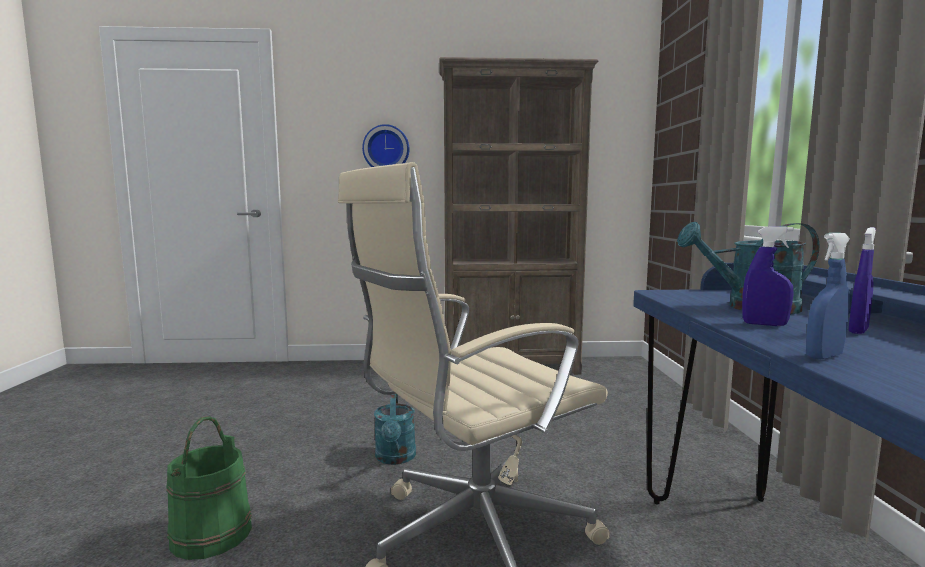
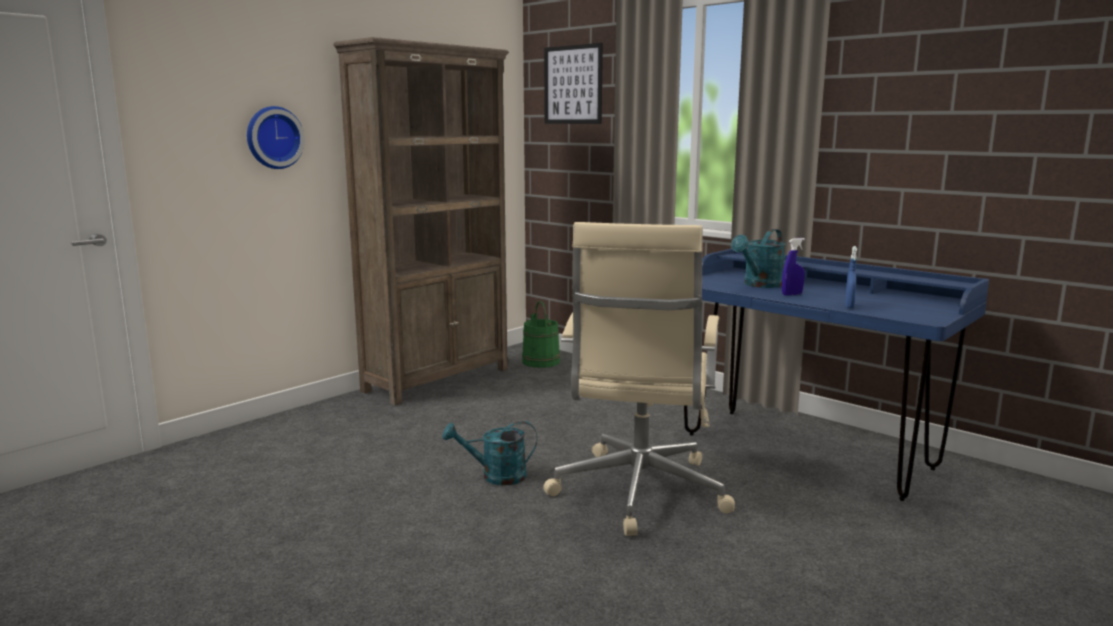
camera: 45 degrees left, 5 degrees up
(212, 534) = (473, 572): green bucket -> green bucket (541, 361)
(395, 458) = (495, 476): turquoise watering can -> turquoise watering can turned 135 degrees clockwise
(685, 89) = (573, 85): none -> picture
(858, 331) = (826, 290): blue spray bottle -> none

